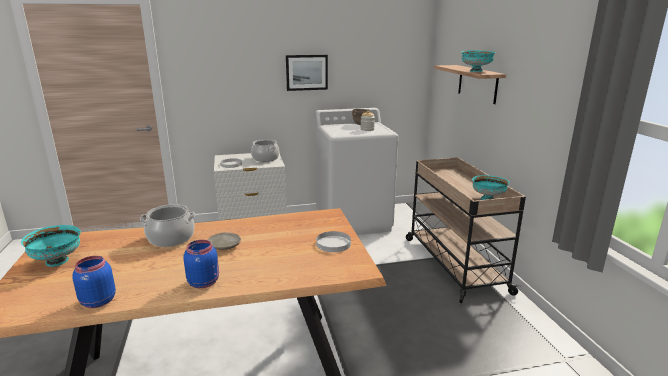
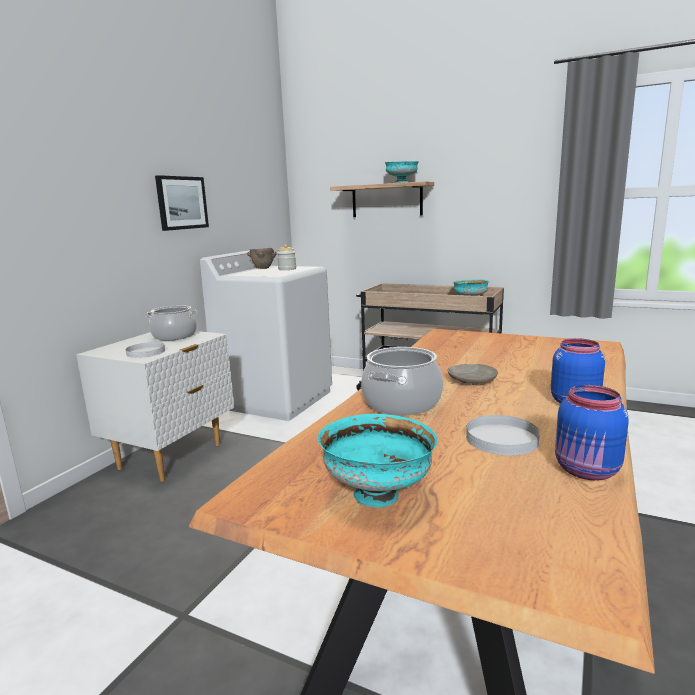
camera: 50 degrees left, 5 degrees down
(333, 244) = (526, 343): white plate -> white plate (502, 438)

